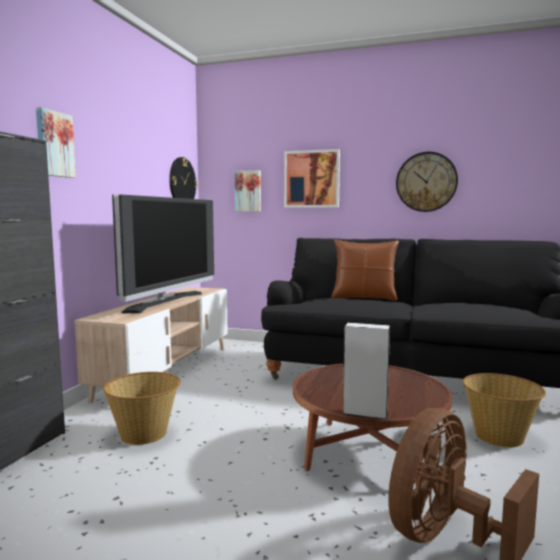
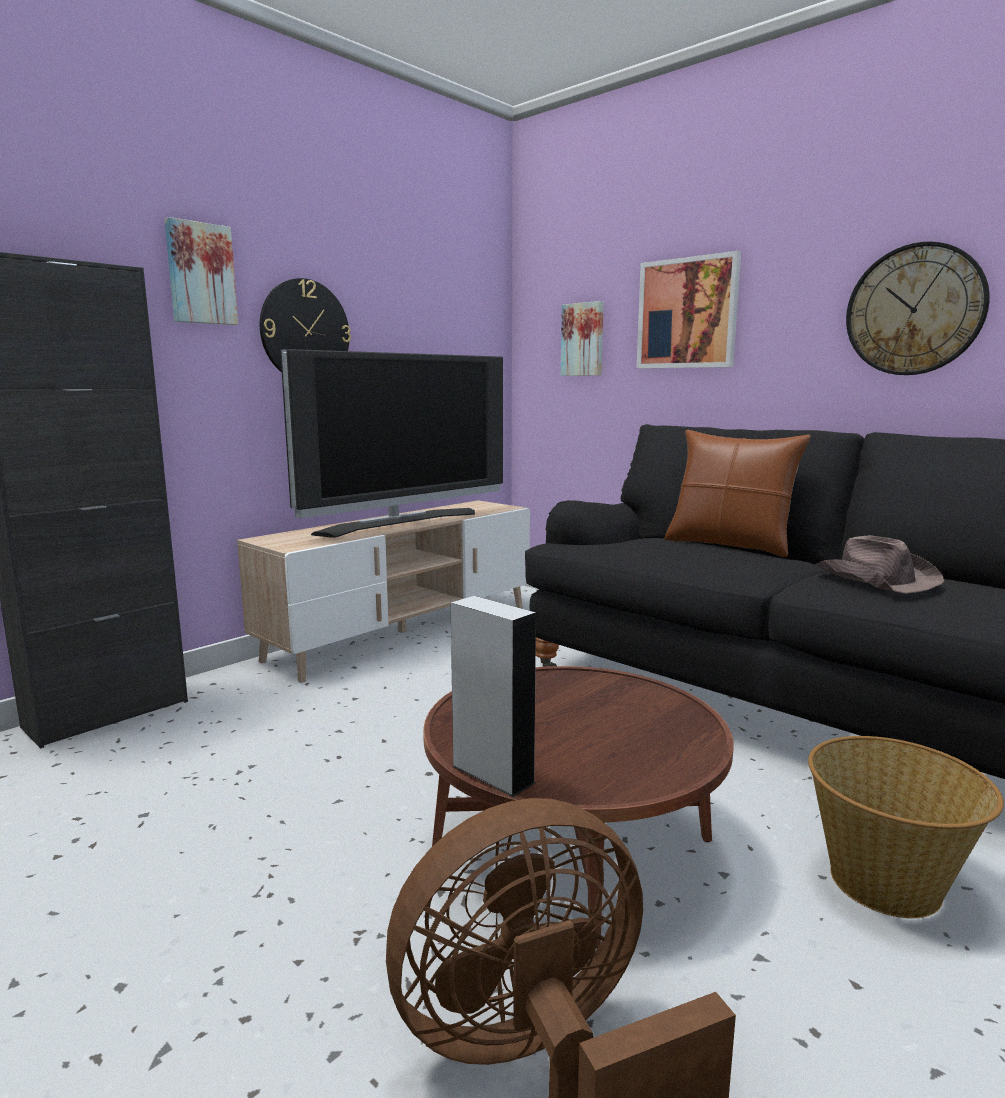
camera: 25 degrees right, 5 degrees up
(144, 434) = (276, 724): basket -> none
(182, 182) = (472, 327): wall clock -> wall clock (305, 331)
(449, 305) = (875, 578): none -> brown hat

